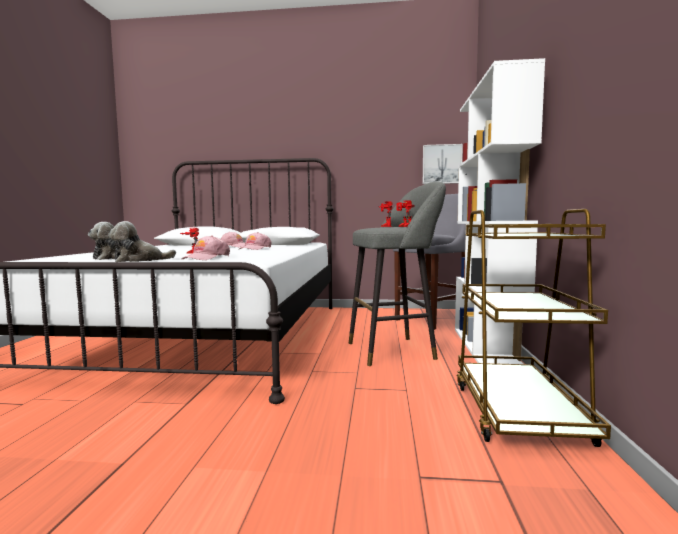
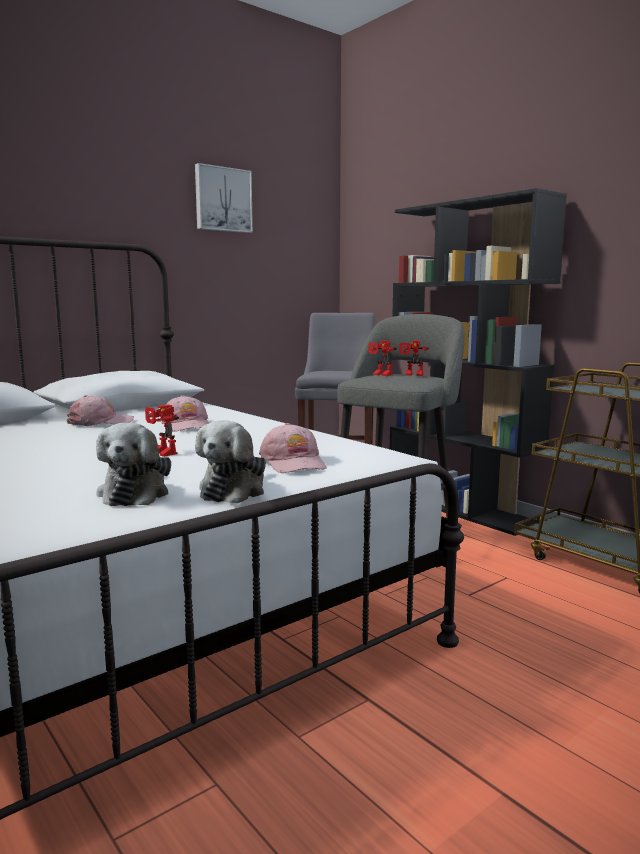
camera: 45 degrees left, 5 degrees up
(441, 164) = (307, 267): picture -> picture (222, 199)
(487, 348) = (461, 508): white bookcase -> black bookcase

